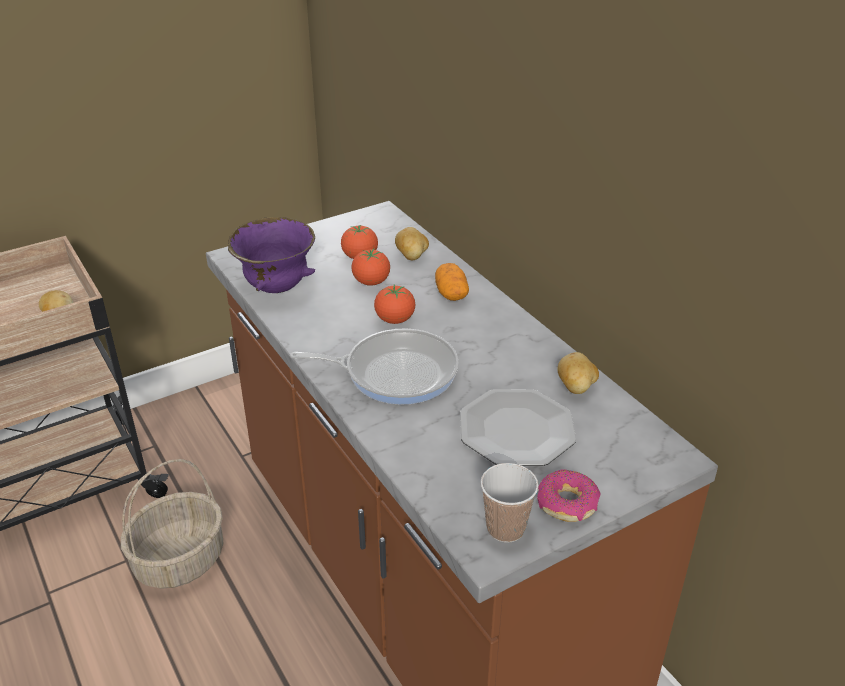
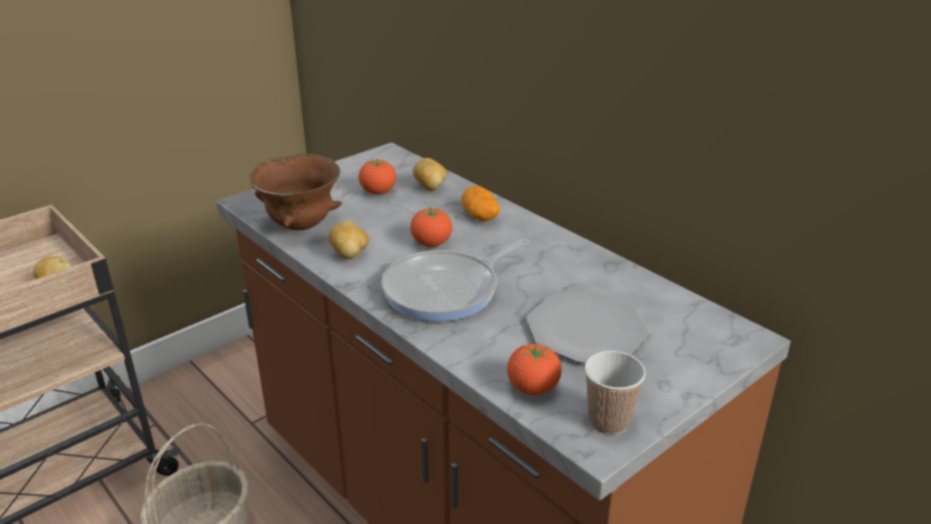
camera: 10 degrees left, 5 degrees down
(276, 288) = (300, 226): purple bowl -> brown bowl
(371, 282) = (396, 213): tomato -> tomato (533, 388)
(395, 372) = (446, 290): frying pan -> frying pan turned 150 degrees clockwise
(567, 504) = (661, 391): donut -> none
(576, 388) = (630, 286): potato -> potato (349, 255)

